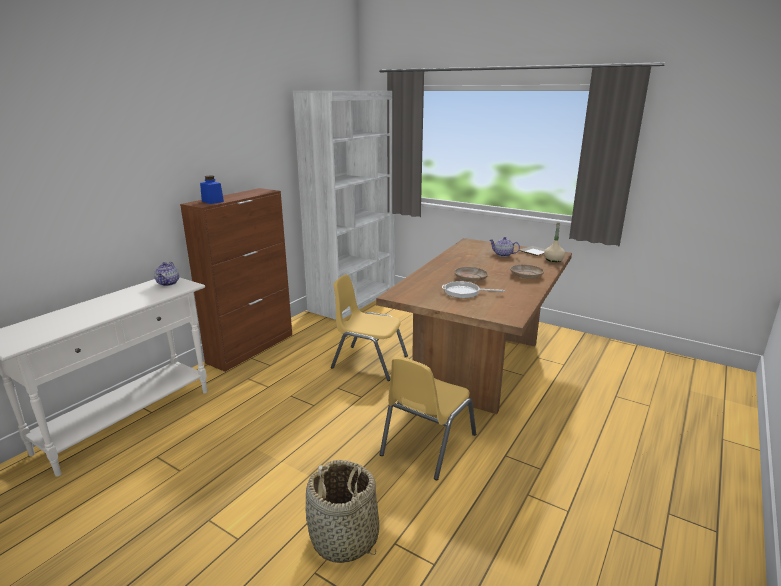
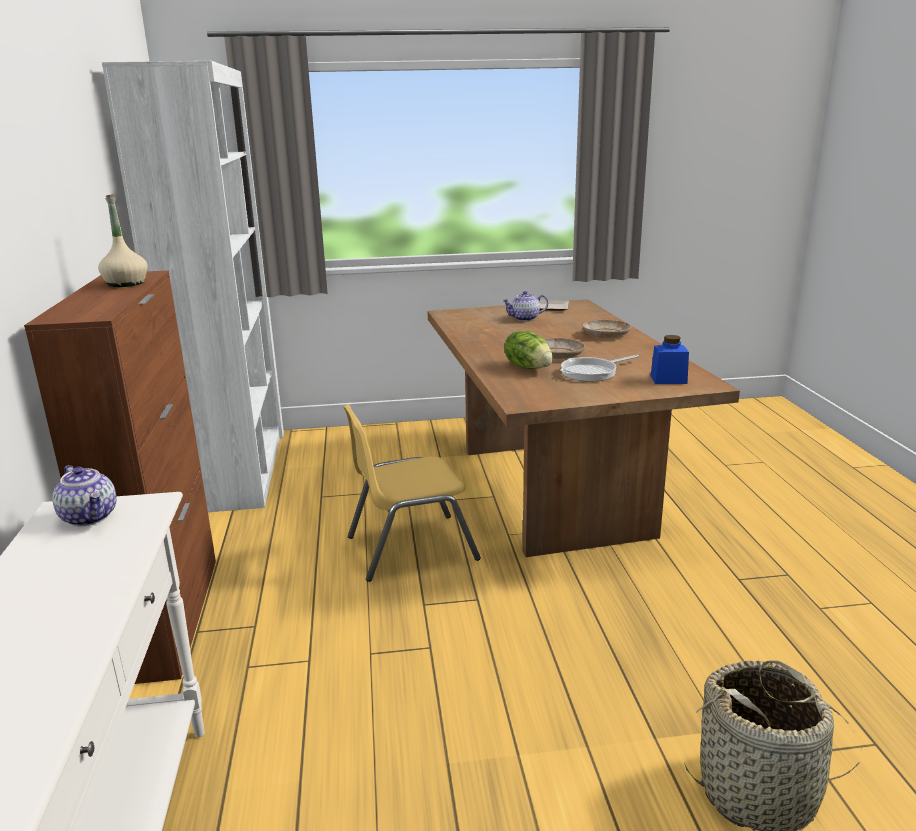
camera: 40 degrees left, 0 degrees up
(212, 201) = (93, 307): blue jar -> blue jar (668, 379)
(427, 444) = (651, 614): yellow chair -> none
(439, 280) = (528, 367): none -> lettuce
(553, 260) = (589, 311): beige bottle -> beige bottle (125, 283)

